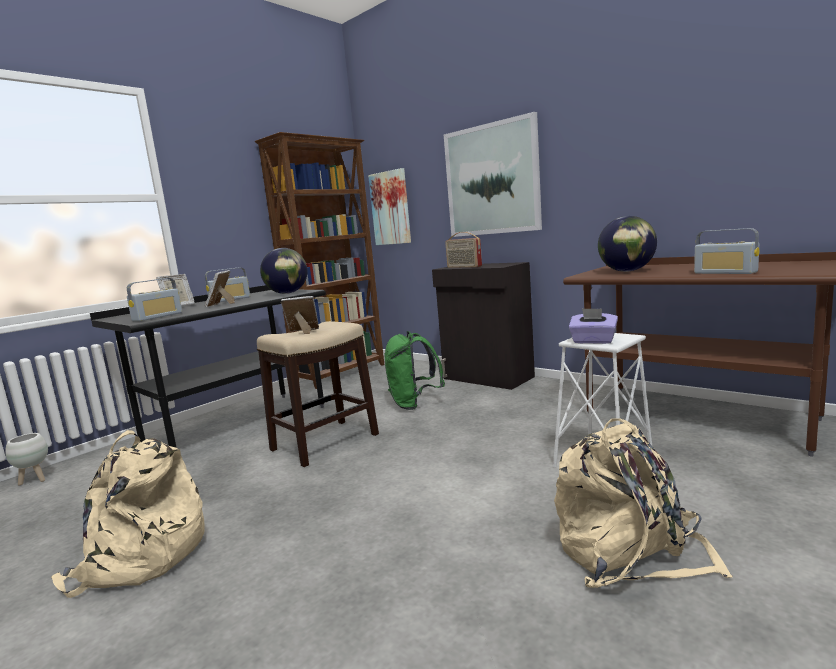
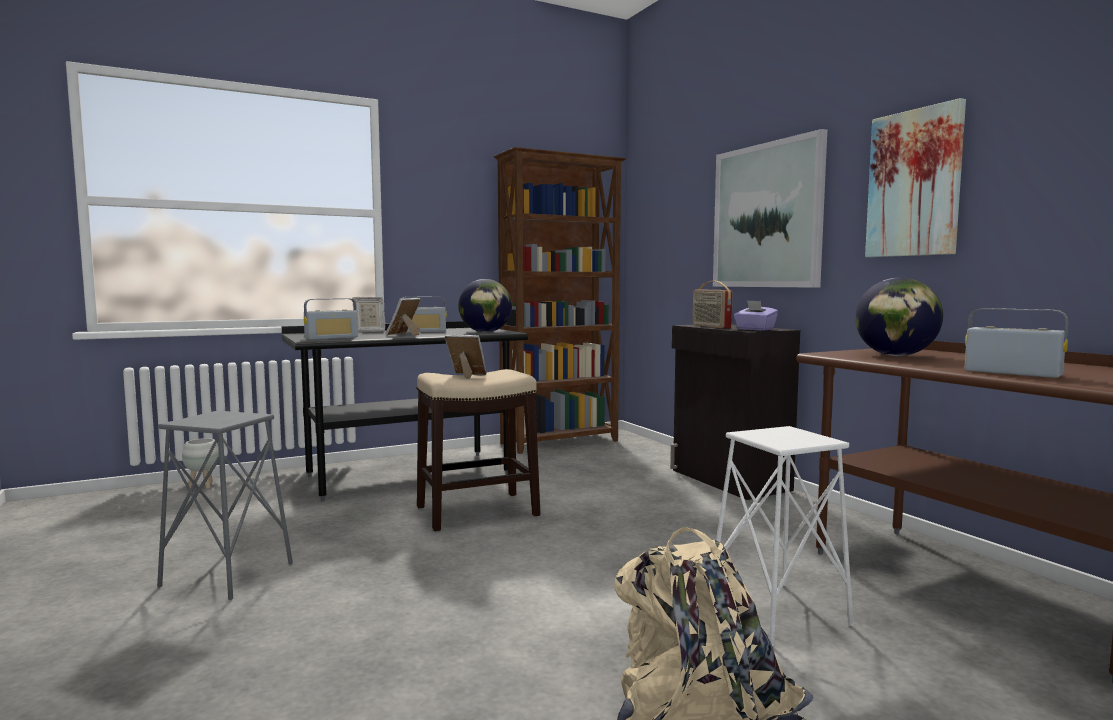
camera: 20 degrees right, 5 degrees down
(141, 557) = (228, 574): beige backpack -> grey stool
(390, 208) = (653, 244): picture -> picture (914, 183)
(414, 404) = (610, 492): green backpack -> none
(593, 341) = (768, 437): purple tissue box -> purple tissue box (754, 329)
(725, 272) = (1011, 373): radio -> radio turned 150 degrees clockwise

